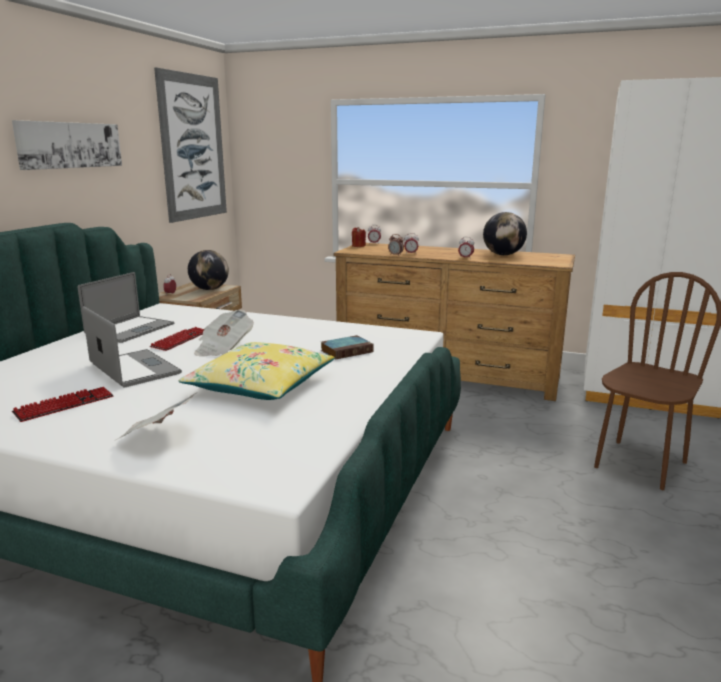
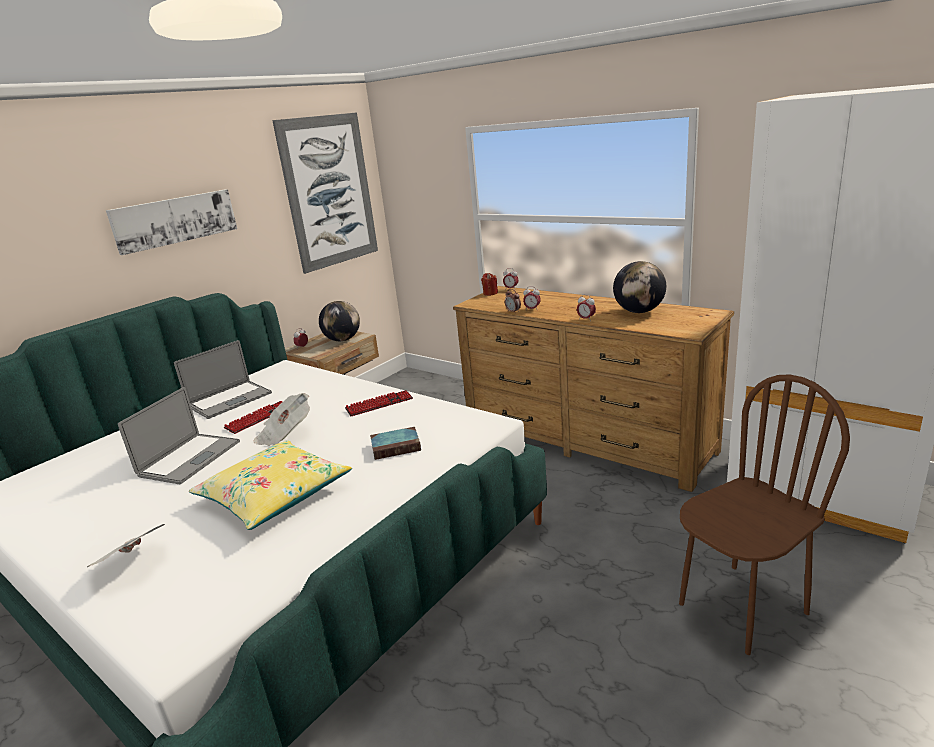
camera: 20 degrees right, 5 degrees up
(64, 405) = (99, 506): keyboard -> keyboard (379, 404)
(134, 369) = (190, 458): laptop -> laptop turned 45 degrees clockwise

